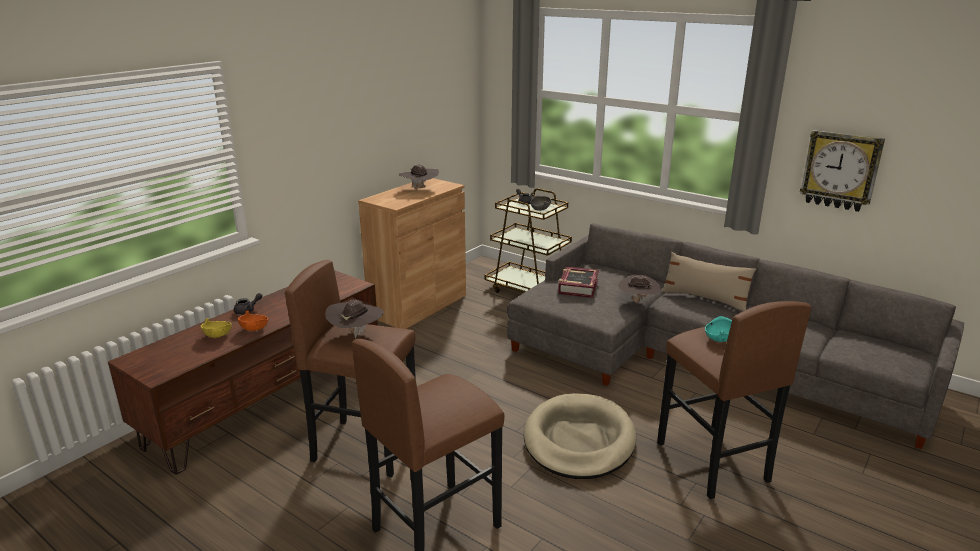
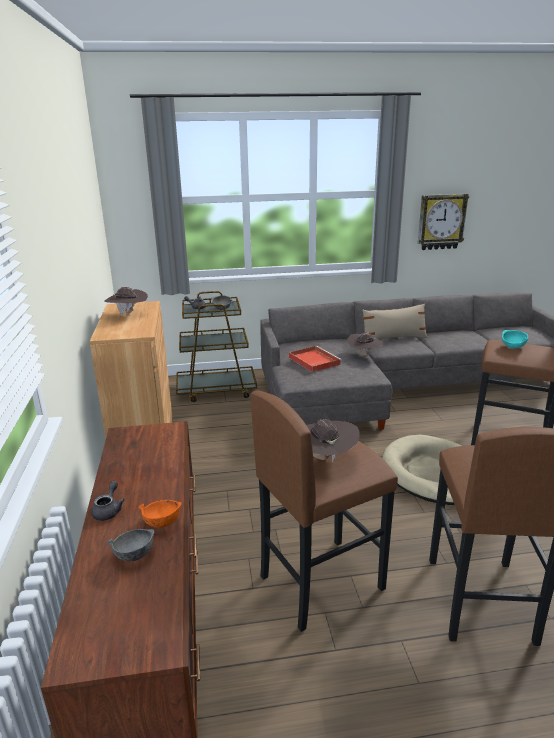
camera: 45 degrees left, 0 degrees up
(218, 335) = (134, 554): yellow bowl -> grey bowl
(578, 287) = (313, 360): book -> red tray

